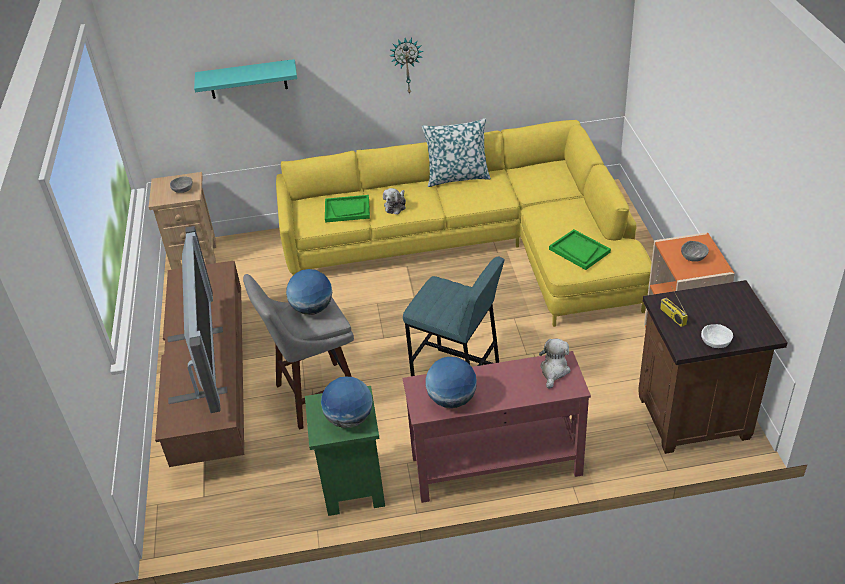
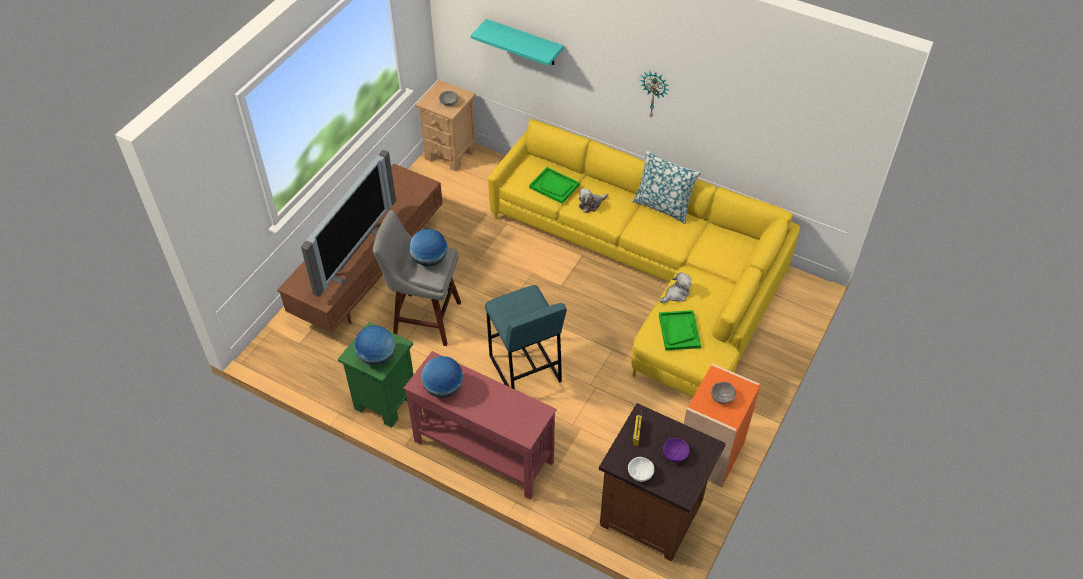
camera: 35 degrees right, 10 degrees up
(554, 371) = (527, 414): plush toy -> plush toy (676, 294)
(722, 312) = (675, 454): none -> purple bowl

